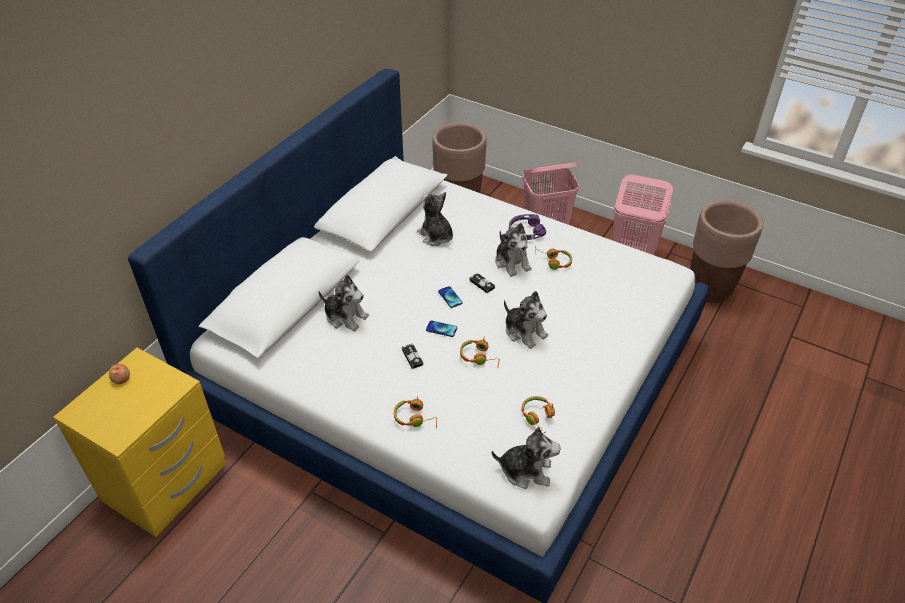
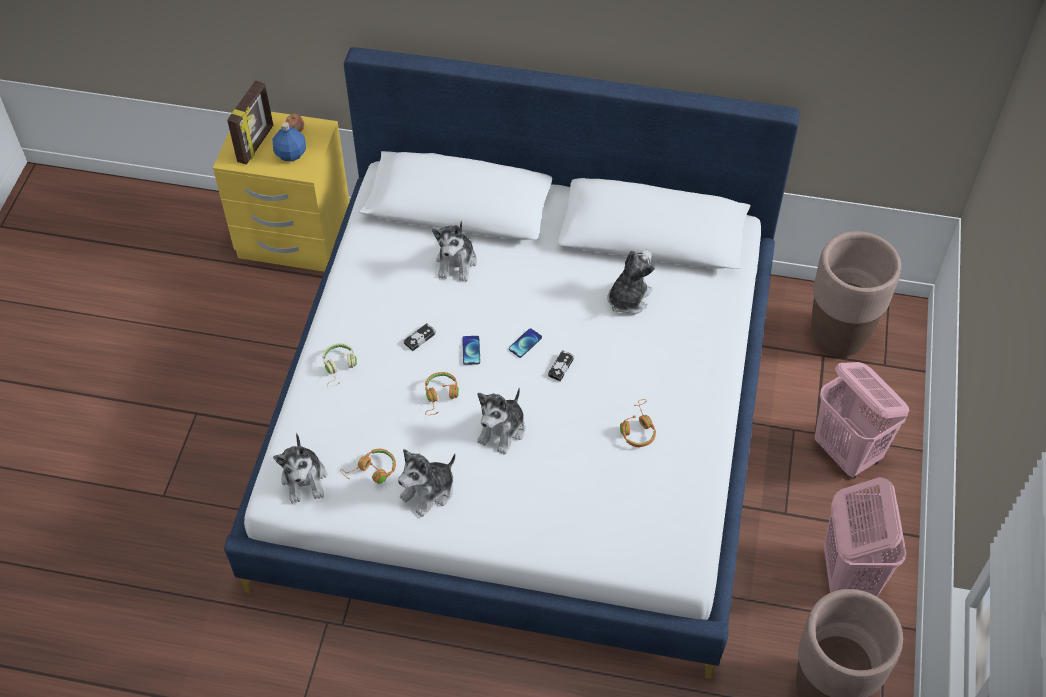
camera: 70 degrees right, 10 degrees up
(116, 413) = (256, 144): none -> picture frame
(150, 389) = (291, 154): none -> blue bottle
(415, 418) = (339, 367): orange headphones -> beige headphones
(512, 262) = (615, 387): plush toy -> plush toy (429, 491)
(525, 231) = (684, 386): purple headphones -> none

